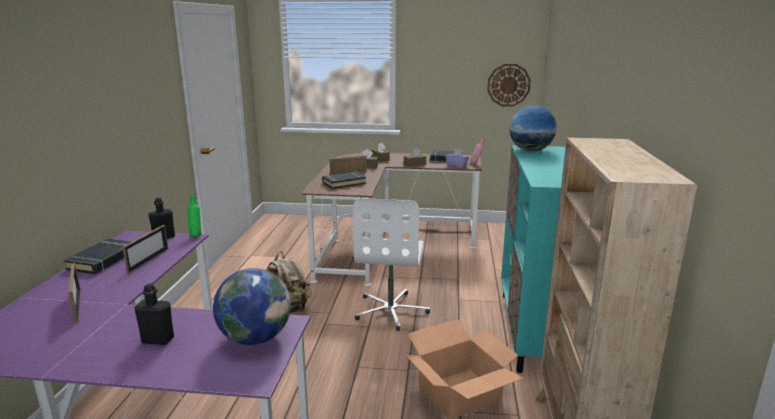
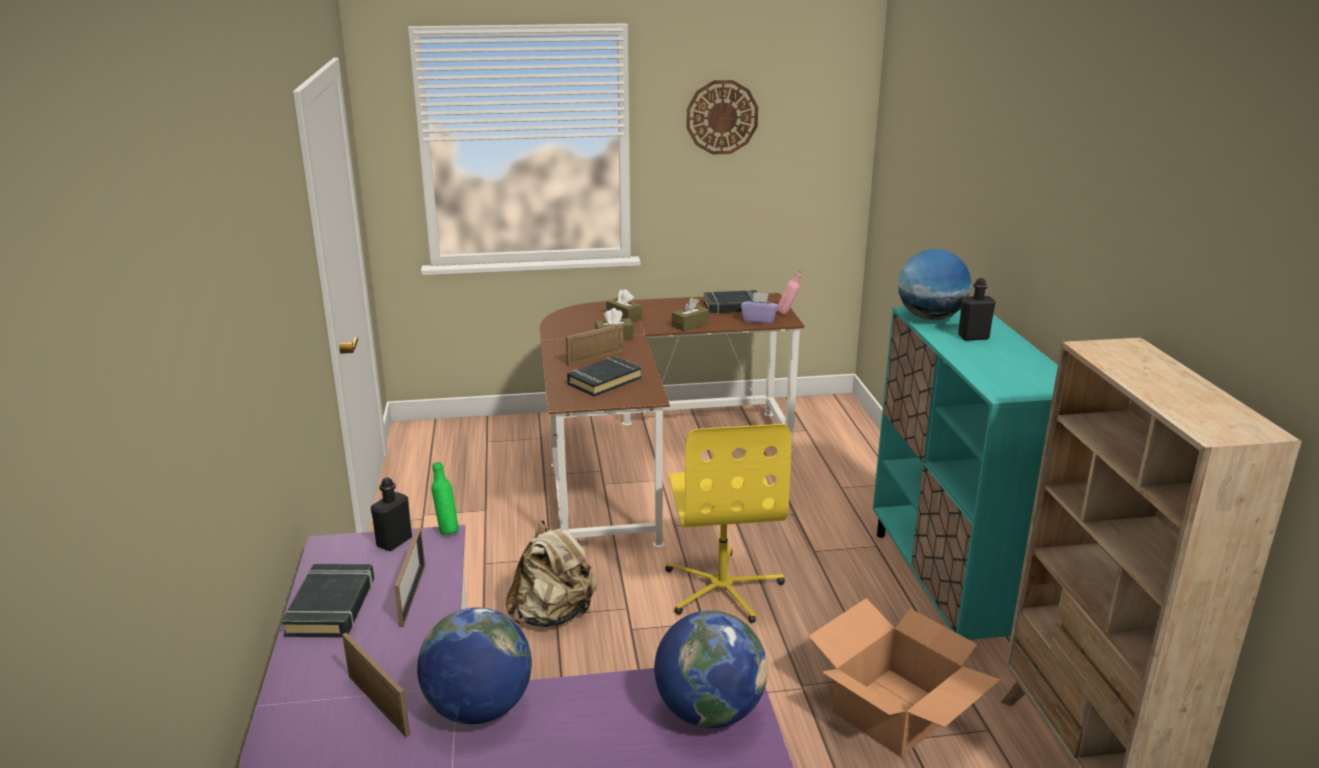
camera: 15 degrees left, 5 degrees up
(127, 316) = (478, 709): none -> globe
(158, 340) = (567, 743): black bottle -> black bottle (973, 337)
(391, 310) = (722, 587): white office chair -> yellow office chair
(508, 85) = (819, 172): wall clock -> wall clock (722, 117)

